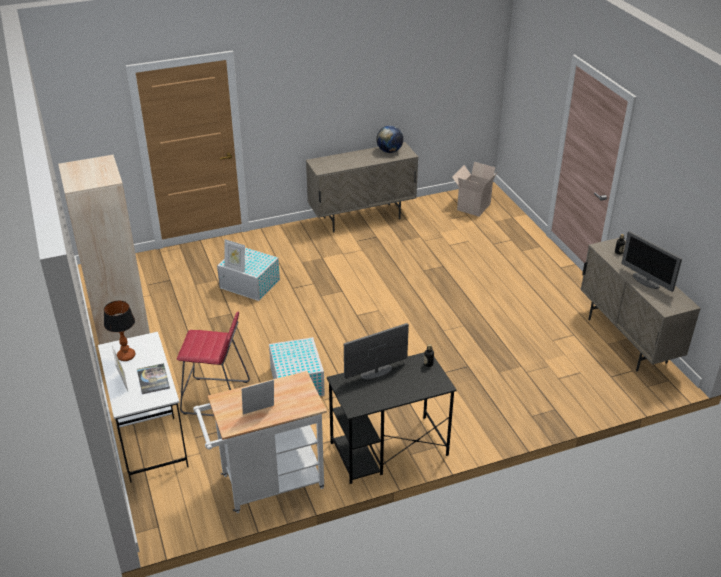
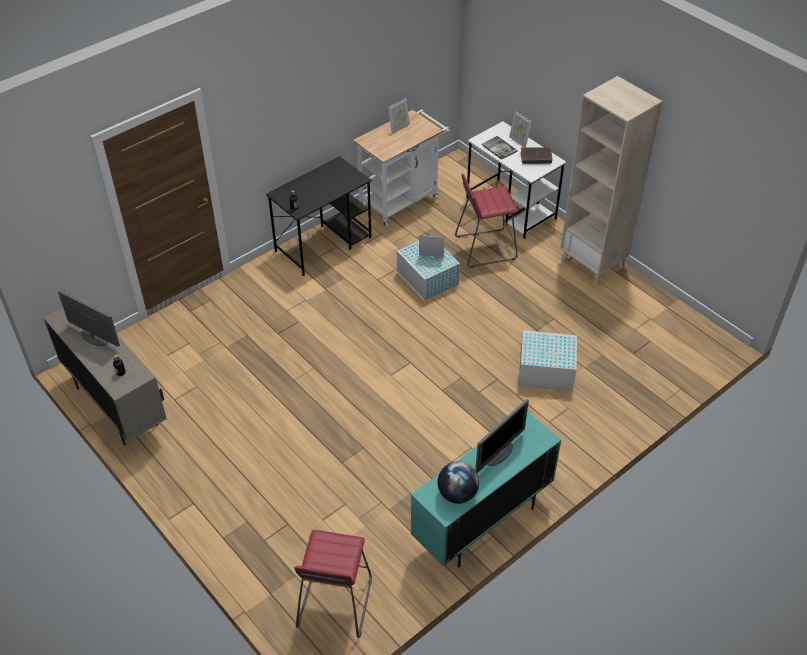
camera: 160 degrees right, 10 degrees up
(126, 356) = (536, 158): table lamp -> brown book
(235, 268) = (554, 337): picture frame -> picture frame (431, 258)
(362, 218) = (482, 524): beige cabinet -> turquoise cabinet
(376, 372) = (334, 191): monitor -> monitor (499, 453)
(473, 206) = (335, 603): cardboard box -> red stool

